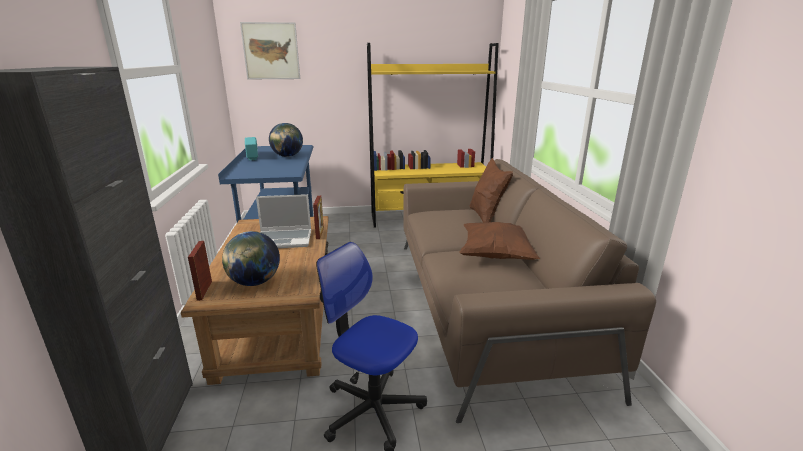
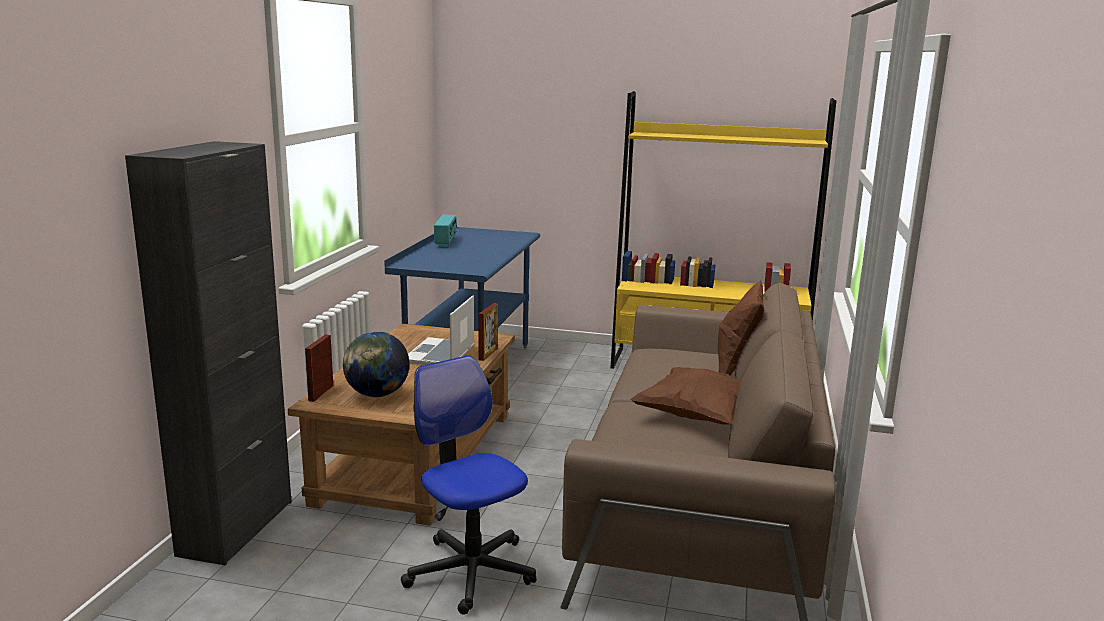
camera: 20 degrees right, 5 degrees down
(271, 51) = (498, 97): picture -> none
(285, 240) = (440, 355): laptop -> laptop turned 90 degrees clockwise
(287, 156) = (490, 246): globe -> none

